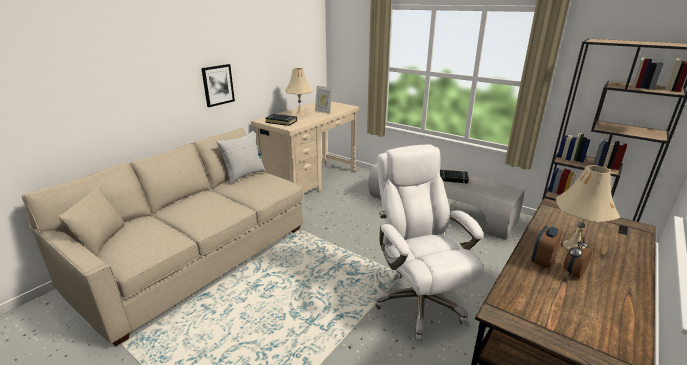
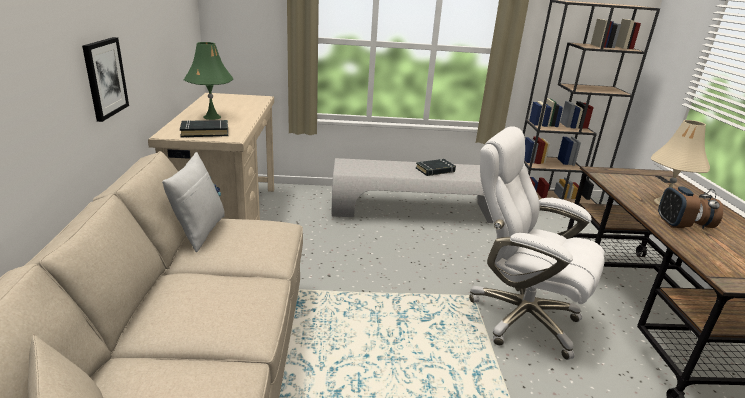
camera: 40 degrees left, 0 degrees up
(300, 114) = (212, 117): beige table lamp -> green table lamp
(323, 111) = (240, 109): picture frame -> none

